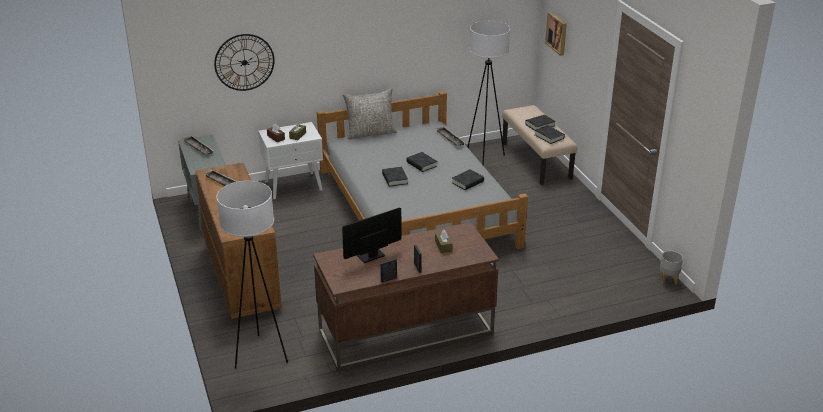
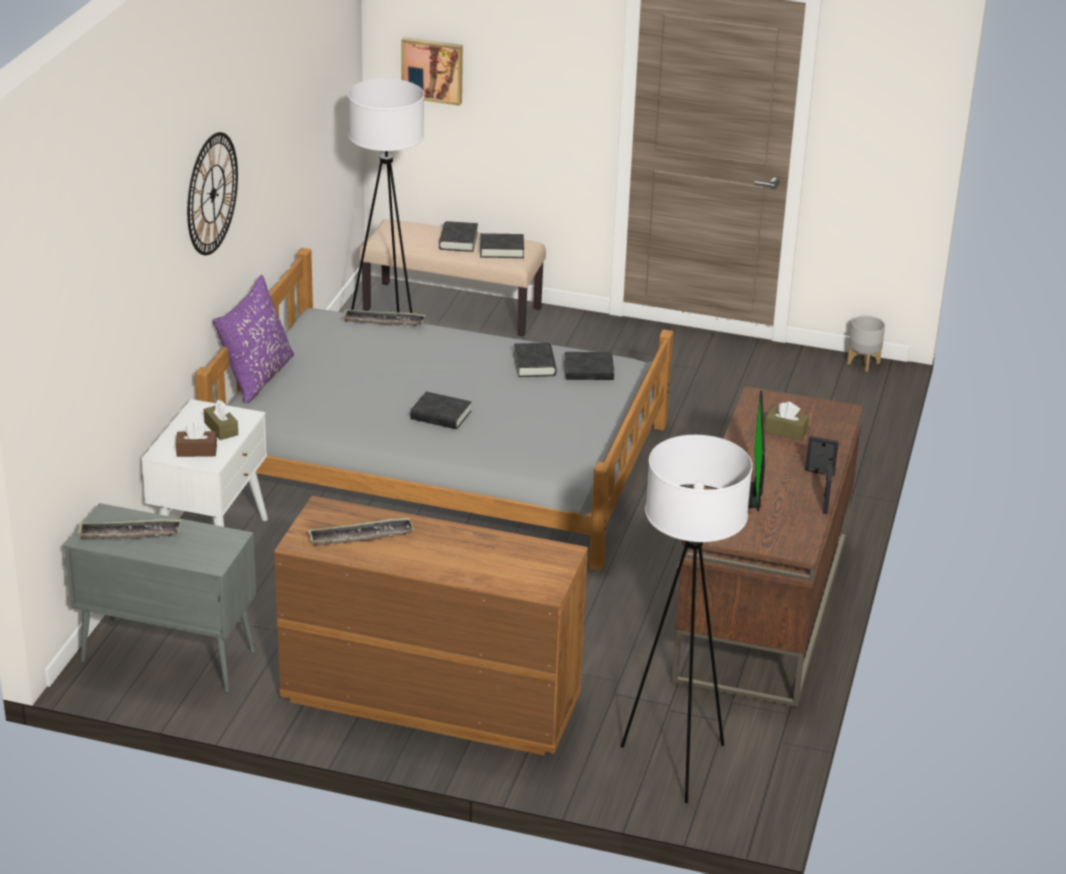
camera: 55 degrees left, 0 degrees up
(244, 62) = (118, 322): wall clock -> wall clock (212, 193)
(370, 133) = (257, 377): grey pillow -> purple pillow
(421, 164) = (428, 376): black book -> black book (588, 371)

